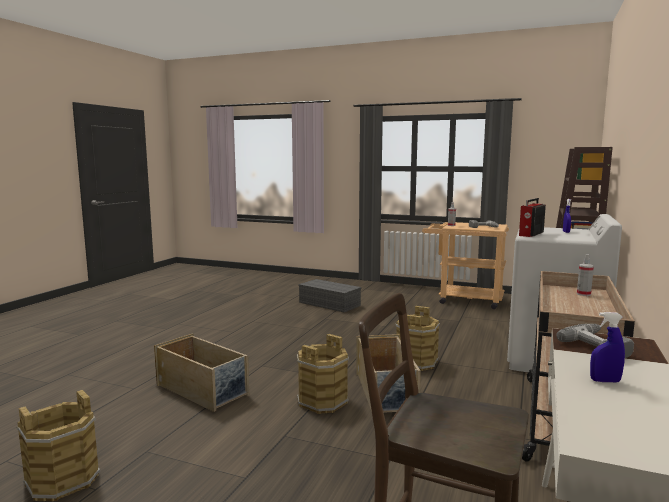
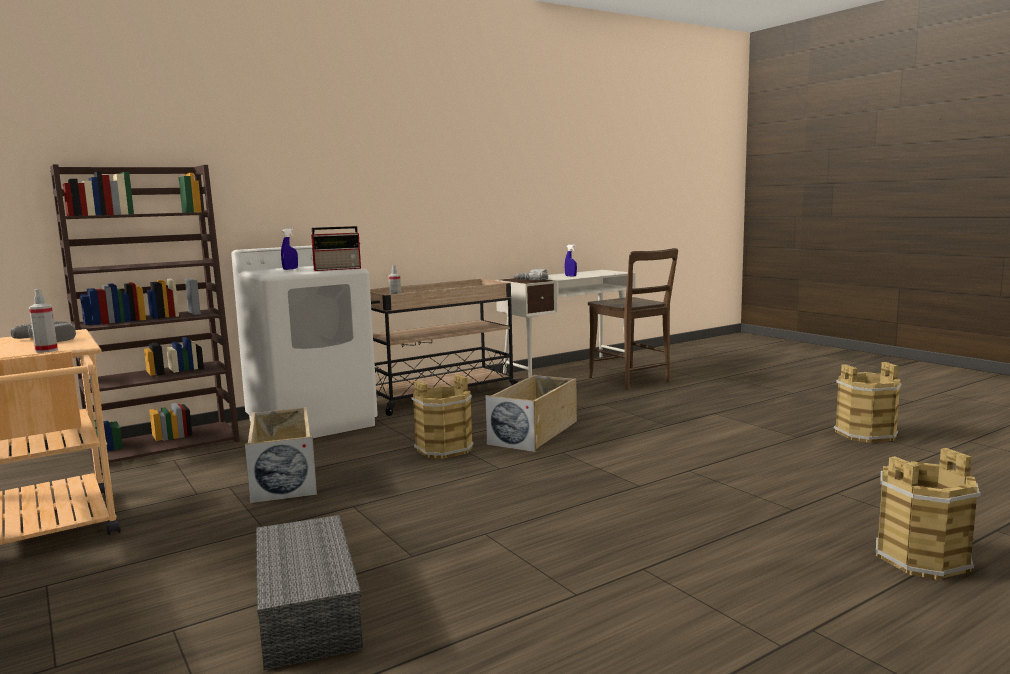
camera: 145 degrees left, 0 degrees up
(203, 390) = (736, 471): beige storage box -> beige storage box (283, 476)
(322, 401) = (607, 438): brown bucket -> brown bucket (922, 559)

